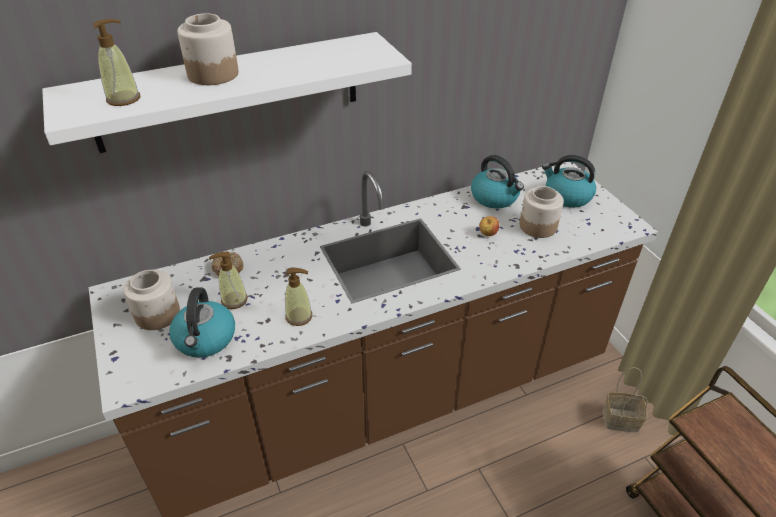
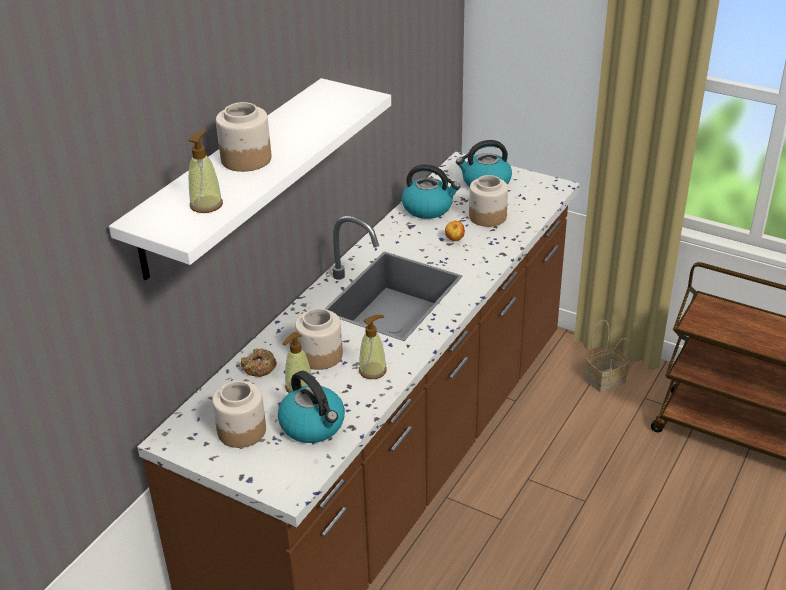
camera: 35 degrees left, 5 degrees down
(278, 282) = (321, 355): none -> jar

